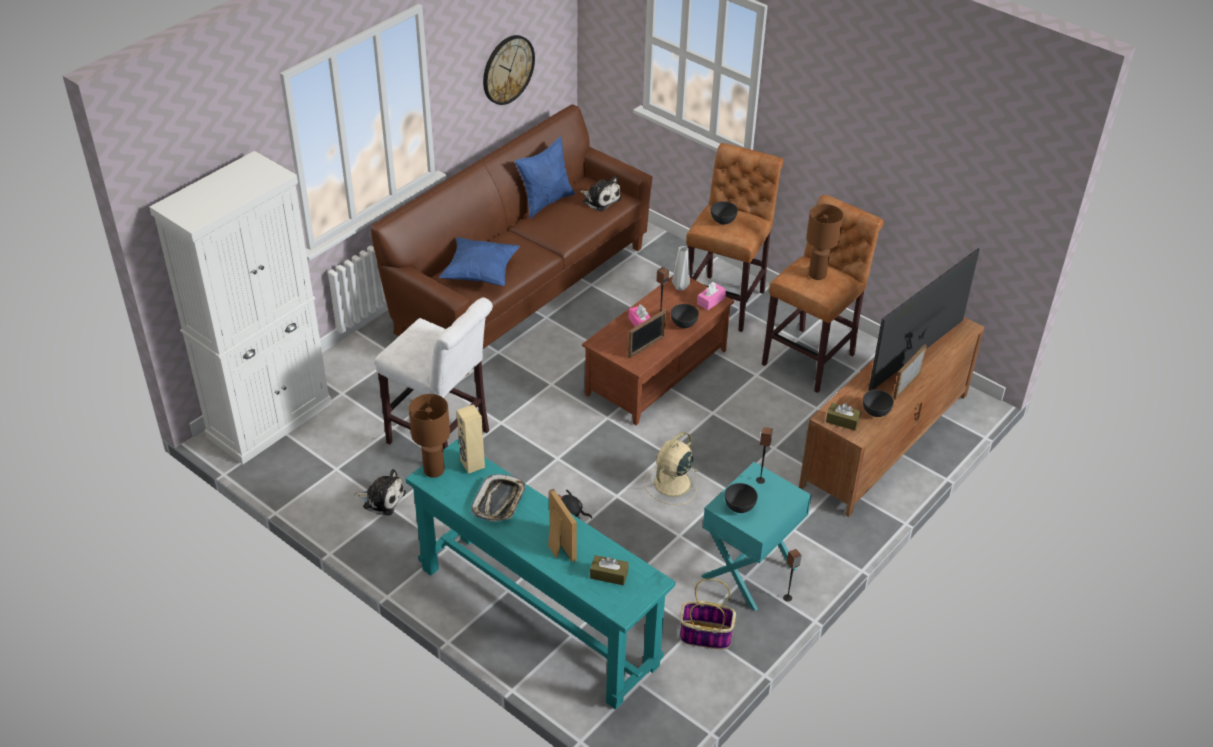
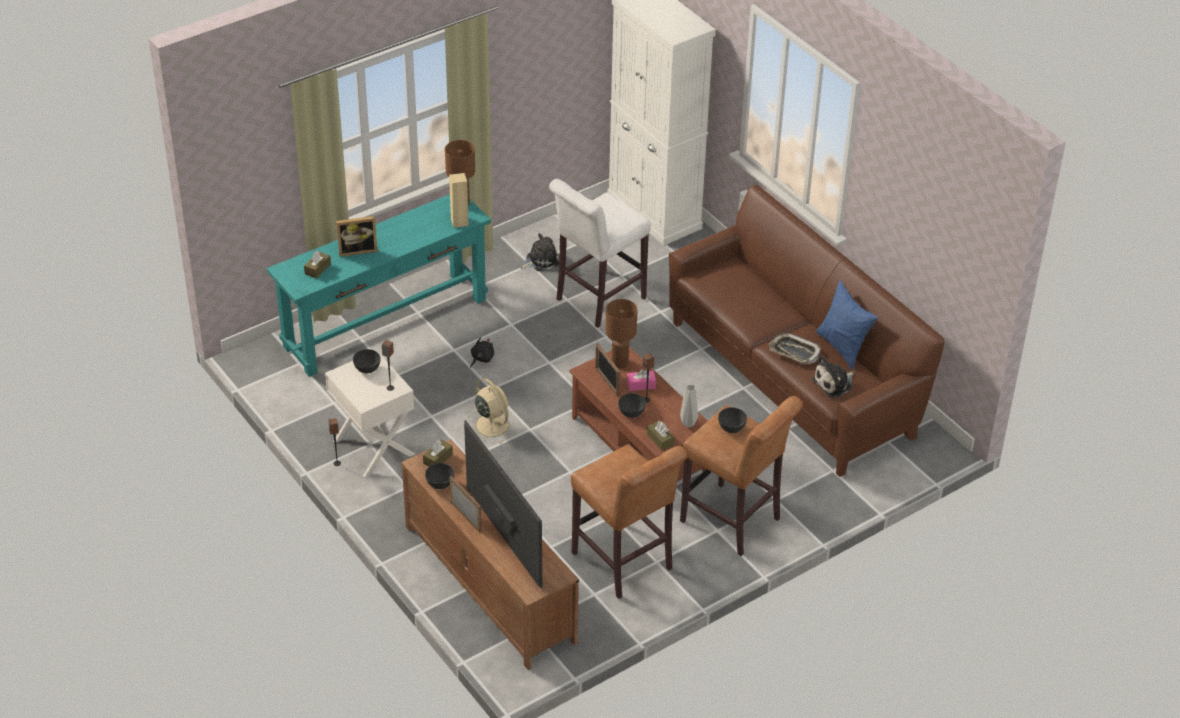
camera: 105 degrees right, 0 degrees up
(382, 499) = (540, 260): plush toy -> plush toy turned 150 degrees counterclockwise
(480, 273) = (731, 285): blue pillow -> none
(499, 501) = (414, 229): tray -> tray (794, 352)
(507, 69) = (920, 238): wall clock -> none
(705, 635) = (324, 407): basket -> none
(711, 301) = (660, 439): pink tissue box -> brown tissue box
(750, 573) = (373, 448): turquoise nightstand -> white nightstand
(818, 275) = (621, 473): brown table lamp -> brown table lamp (619, 363)

